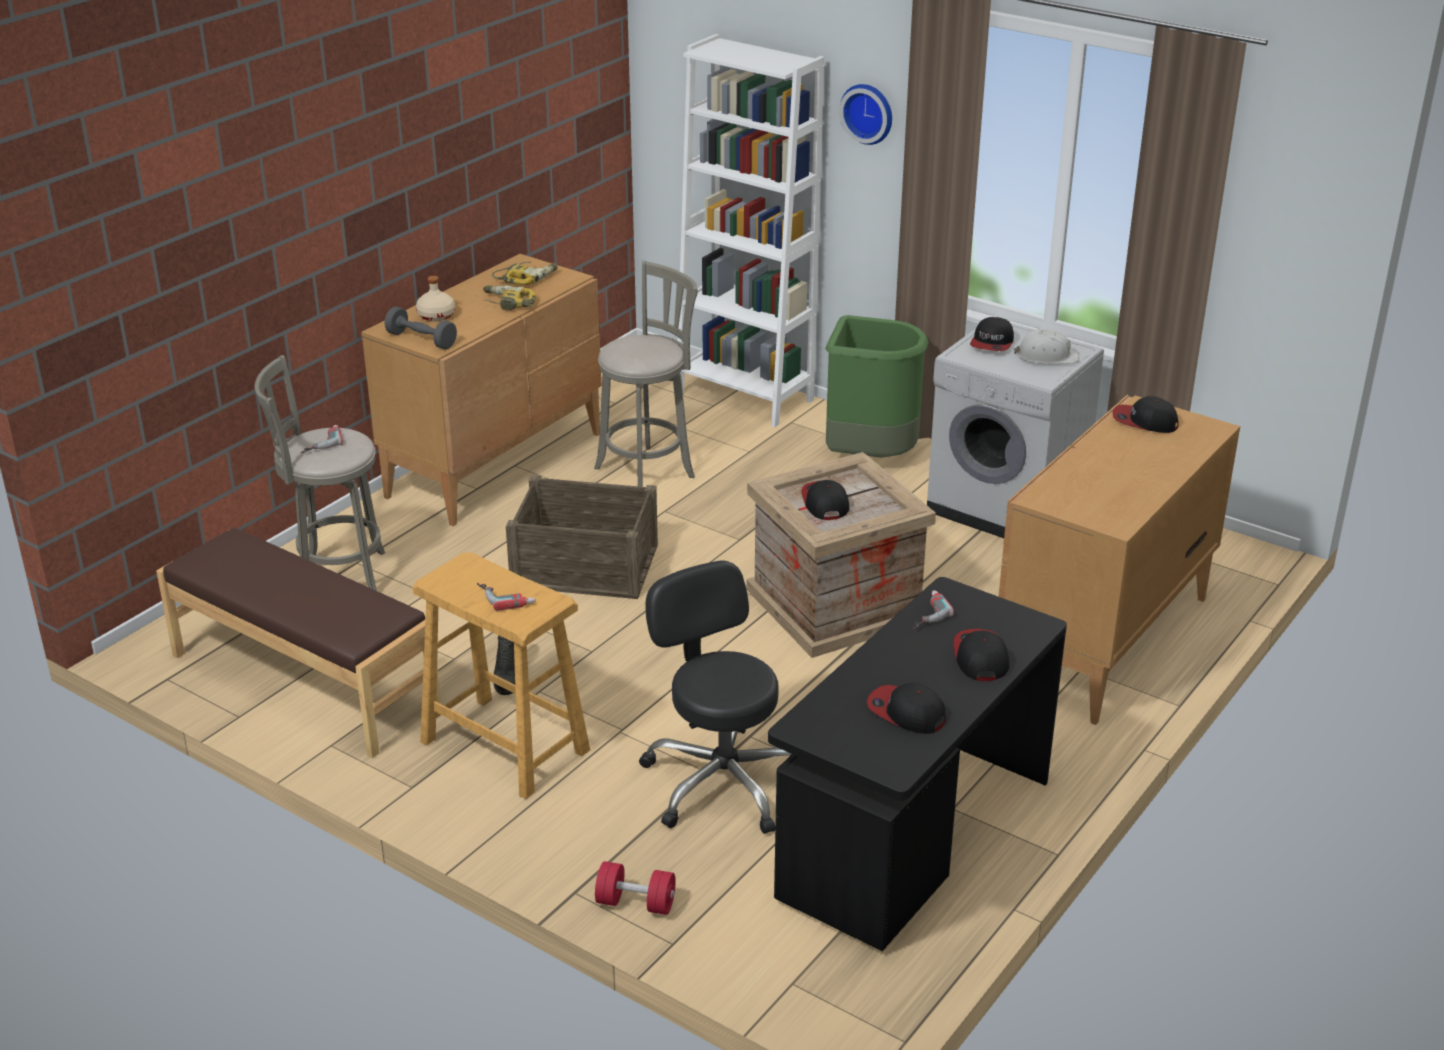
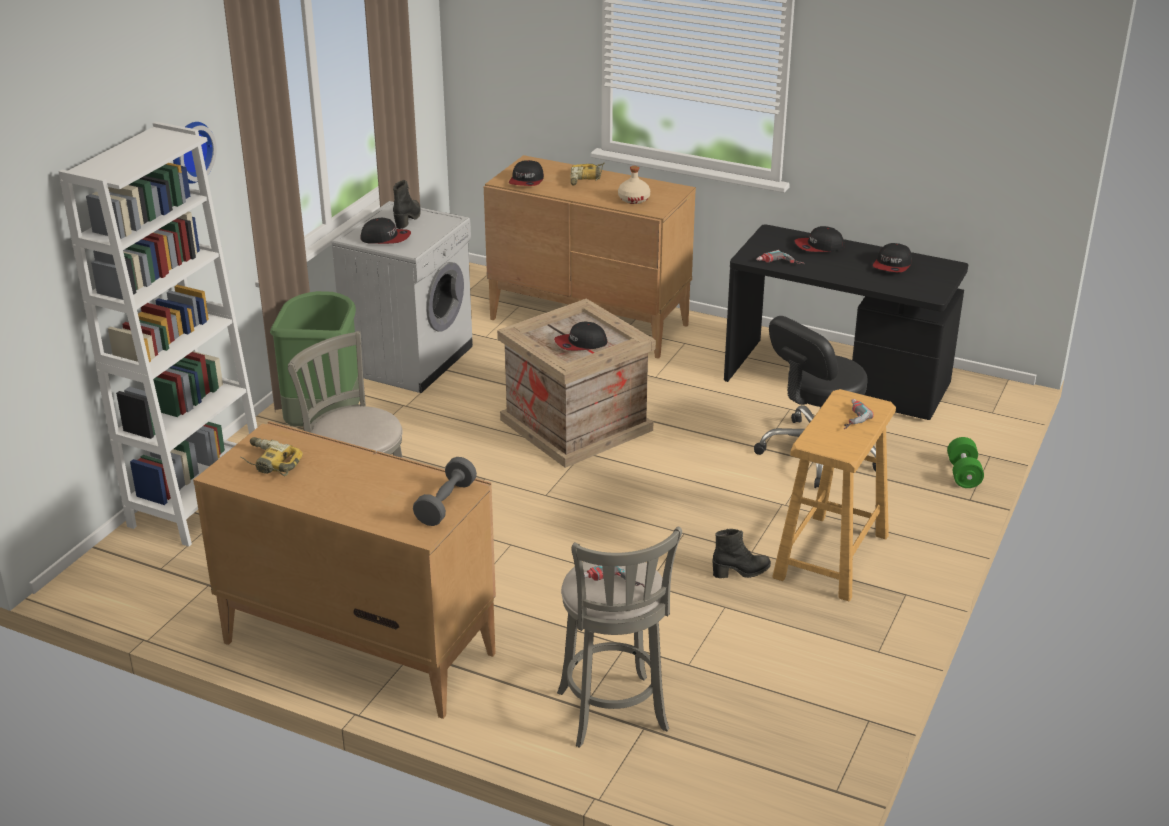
camera: 100 degrees left, 0 degrees up
(303, 682) = (799, 692): brown bench -> none
(436, 316) = (379, 505): beige bottle -> beige bottle (634, 199)
(508, 304) = (343, 464): power drill -> power drill (586, 179)
(584, 564) = (548, 557): crate -> none
(635, 903) = (963, 474): red dumbbell -> green dumbbell
(1046, 356) = (408, 219): white hard hat -> black boot

